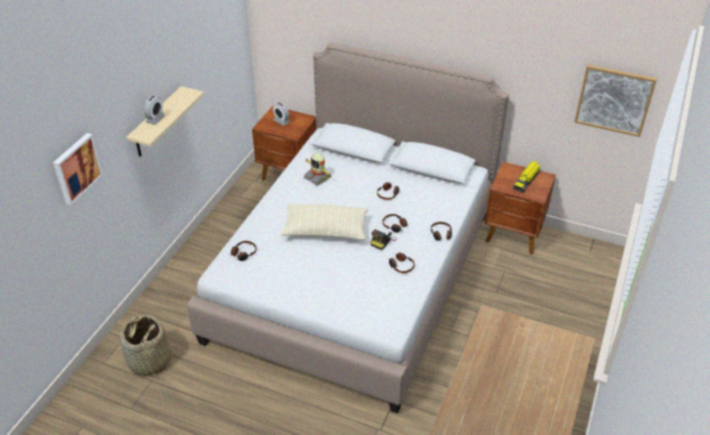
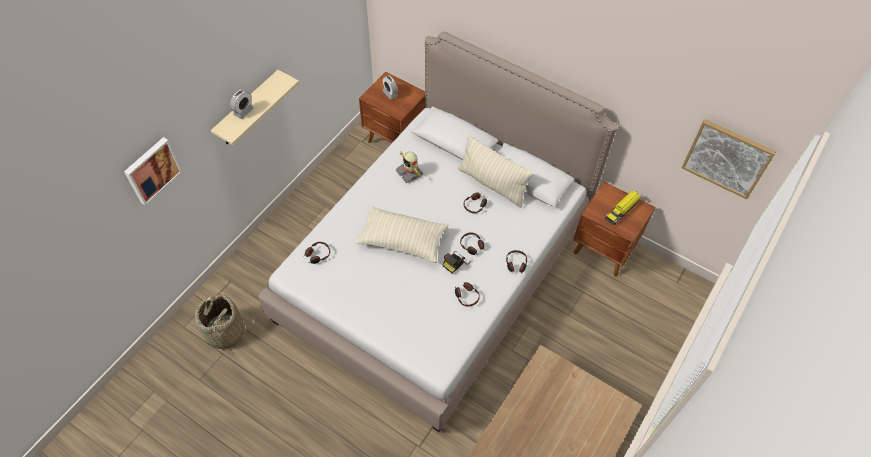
camera: 10 degrees right, 15 degrees up
(399, 176) = (492, 184): none -> beige pillow

